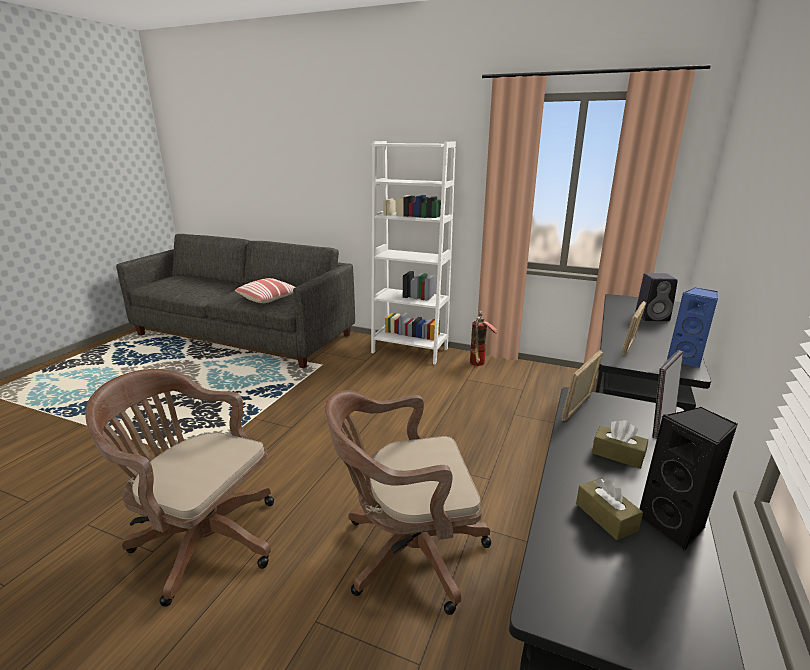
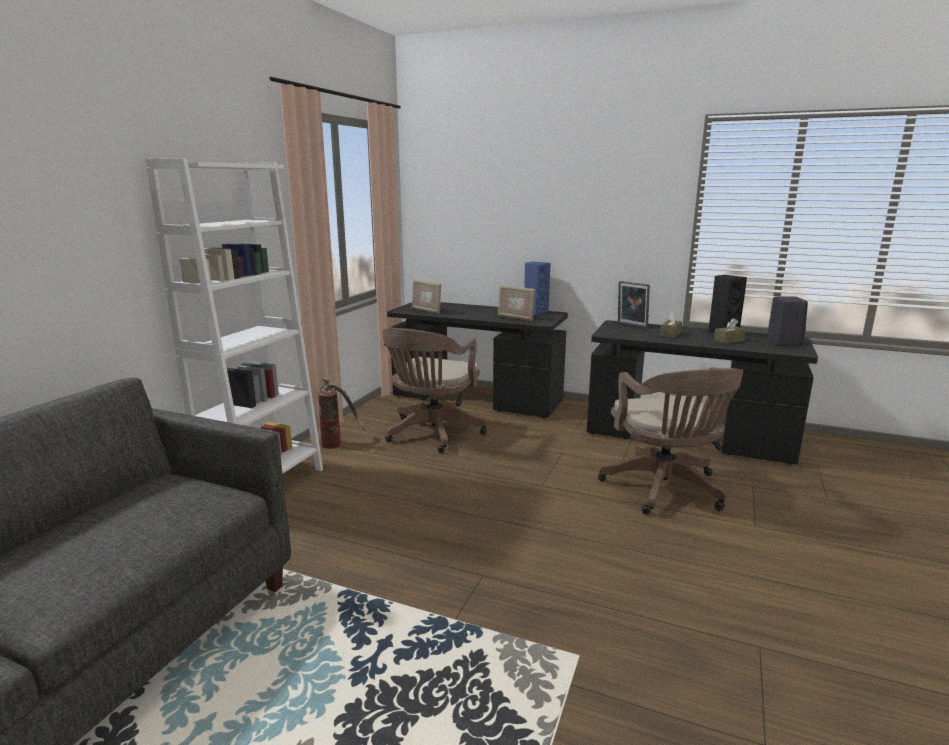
camera: 90 degrees left, 5 degrees down
(201, 539) = (719, 610): brown office chair -> brown office chair (432, 434)
(269, 298) = (147, 525): pillow -> none
(578, 408) = (621, 335): picture frame -> picture frame (426, 311)
(653, 317) = (452, 308): black speaker -> black speaker (782, 342)

